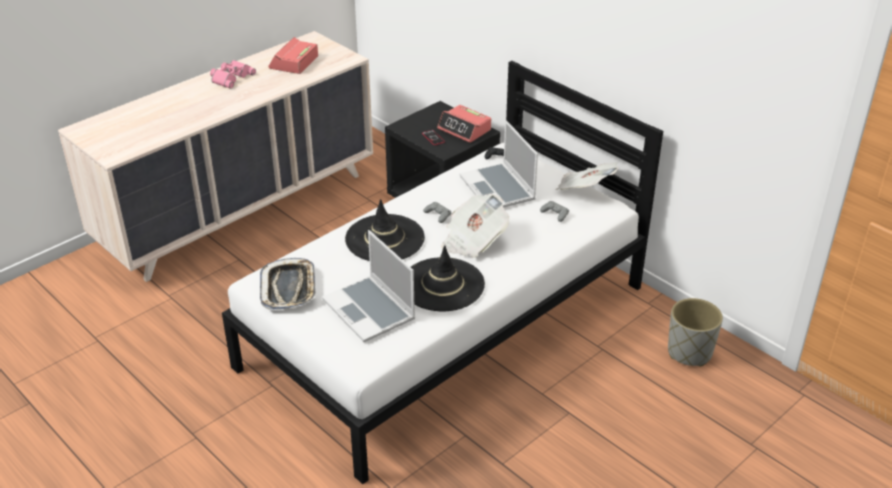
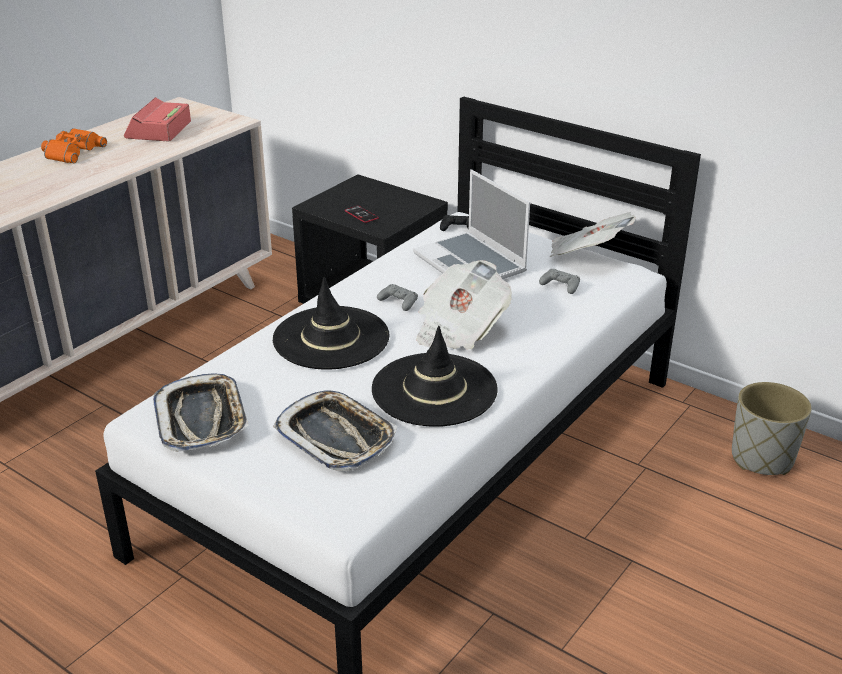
camera: 10 degrees left, 5 degrees down
(230, 77) = (71, 151): pink binoculars -> orange binoculars
(370, 310) = (336, 437): laptop -> tray
(464, 129) = (400, 202): alarm clock -> none

